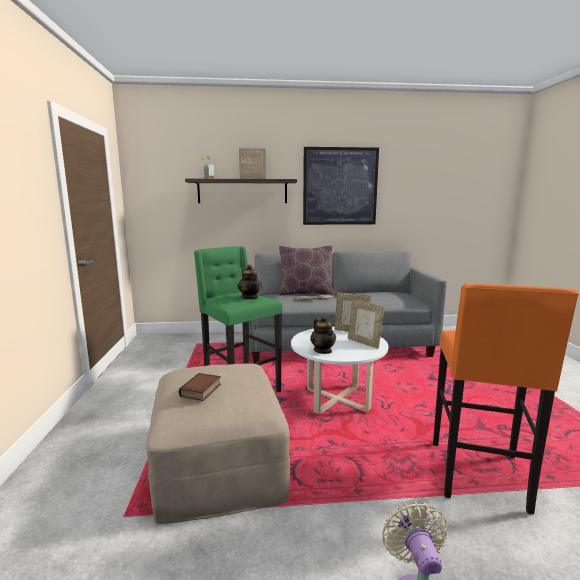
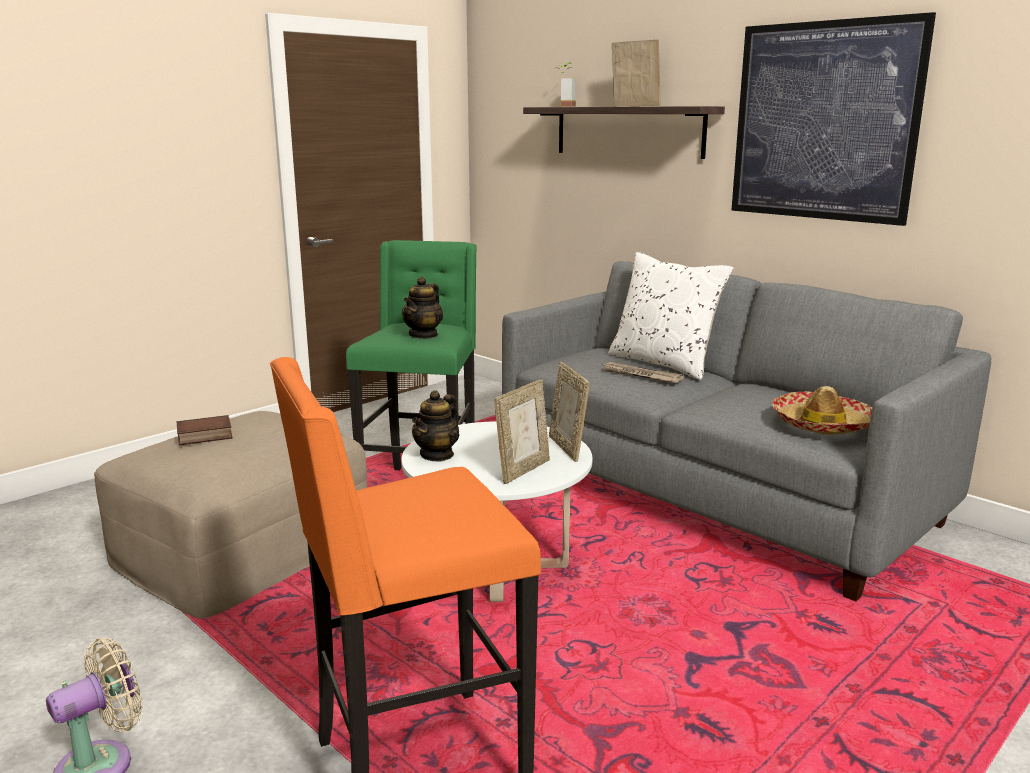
camera: 50 degrees right, 5 degrees up
(305, 293) = (664, 363): brown pillow -> white pillow
(364, 343) = (523, 470): picture frame -> picture frame turned 150 degrees counterclockwise
(400, 297) = (823, 424): none -> hat

